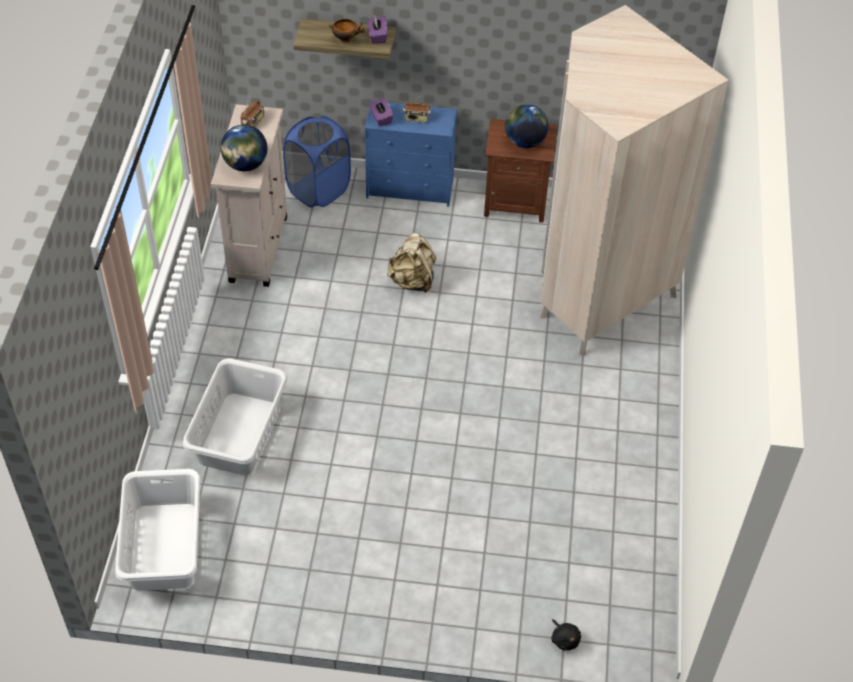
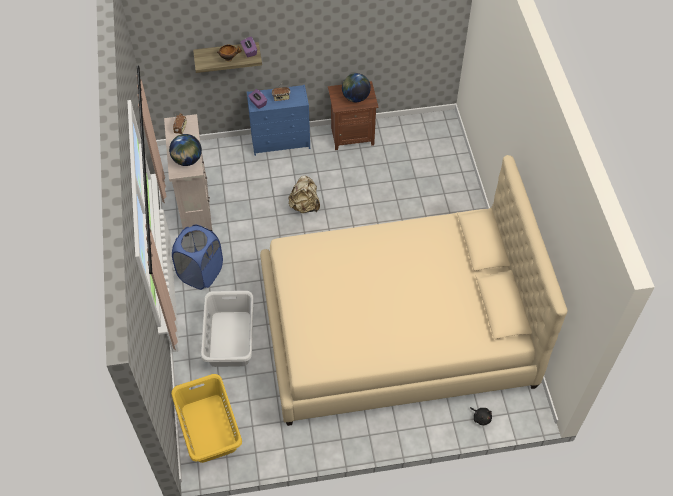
camera: 15 degrees left, 5 degrees up
(165, 546) = (209, 427): white laundry basket -> yellow laundry basket
(318, 189) = (221, 157): blue laundry basket -> blue laundry basket (201, 273)
(482, 483) = (396, 330): none -> beige bed
(595, 288) = (422, 181): beige wardrobe -> none

